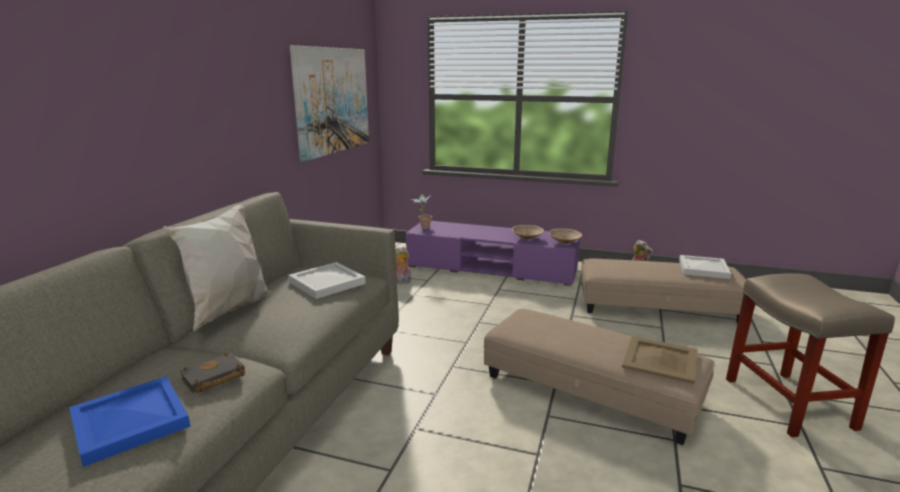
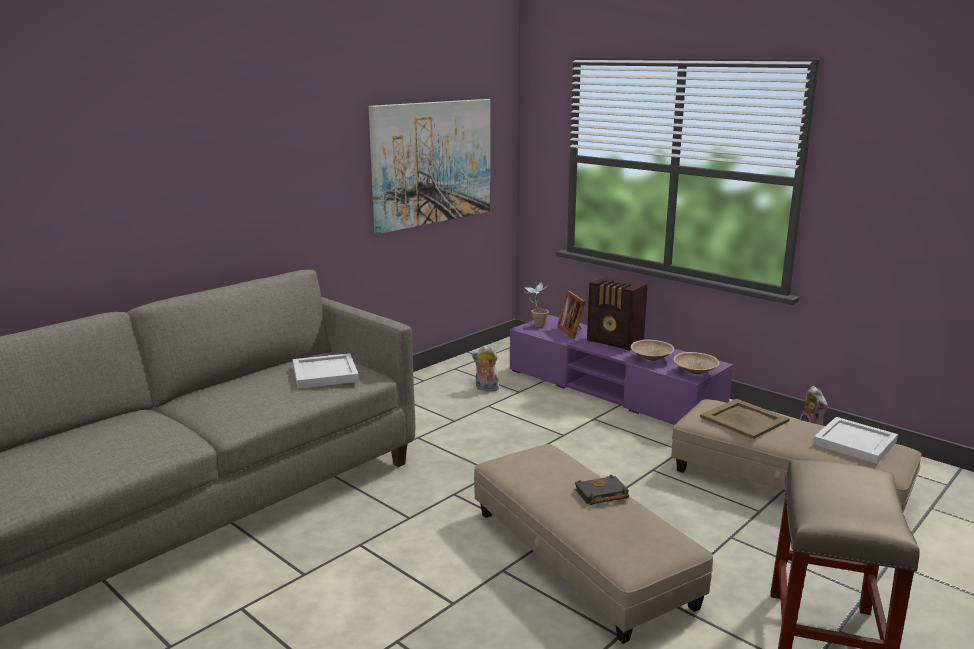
camera: 25 degrees right, 0 degrees up
(129, 423) = (65, 461): blue tray -> none
(213, 378) = (148, 442): black book -> black book (601, 495)
(229, 310) = (218, 385): white pillow -> none
(453, 228) = (572, 331): none -> picture frame
(491, 231) = (615, 342): none -> radio
(659, 359) = (633, 535): beige tray -> beige tray (744, 418)

